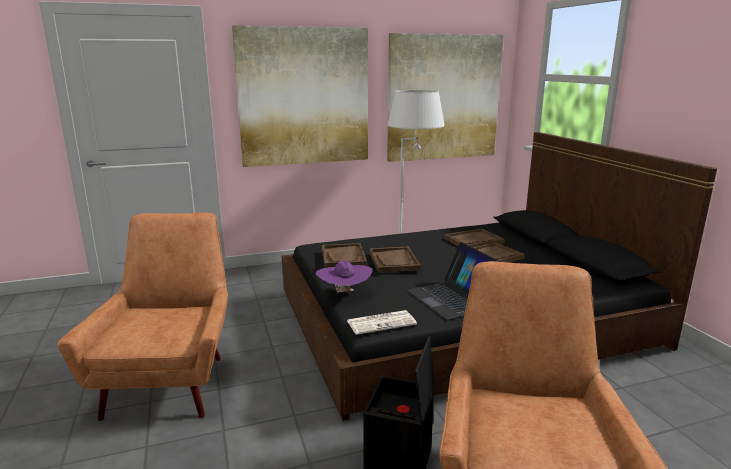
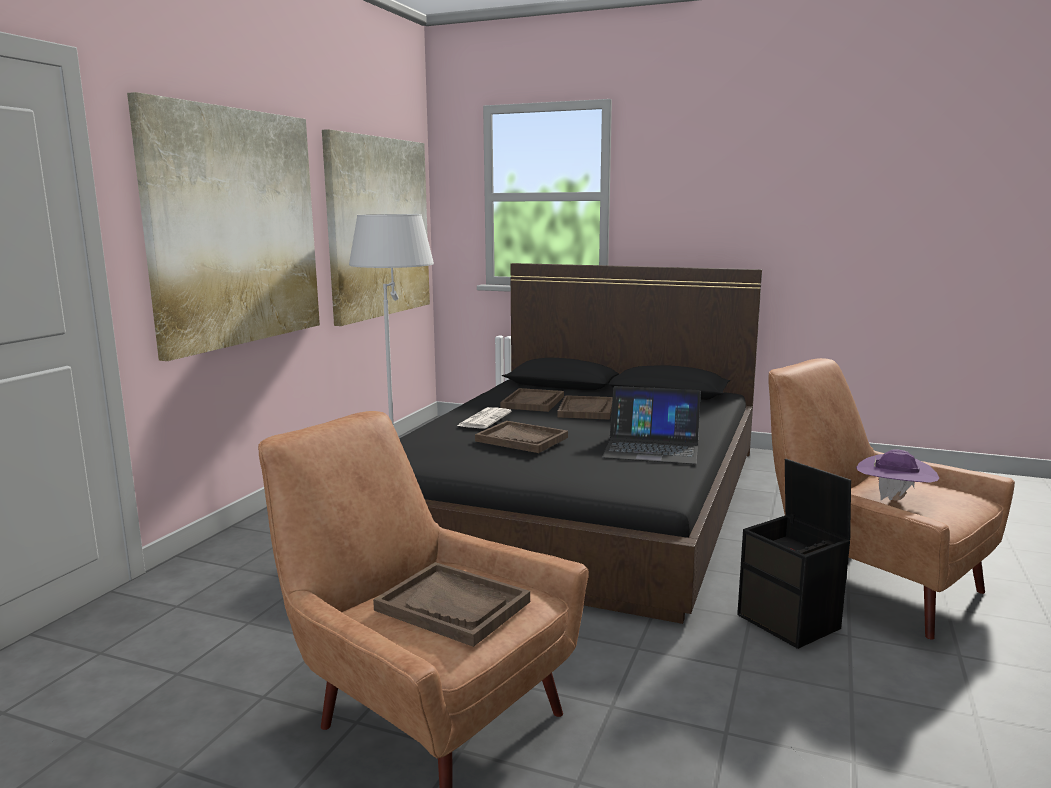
camera: 50 degrees left, 5 degrees down
(343, 257) = (461, 453): brown tray -> brown tray (453, 606)
(344, 293) = (561, 481): purple hat -> purple hat (894, 500)
(382, 322) = (661, 487): newspaper -> newspaper (484, 419)

